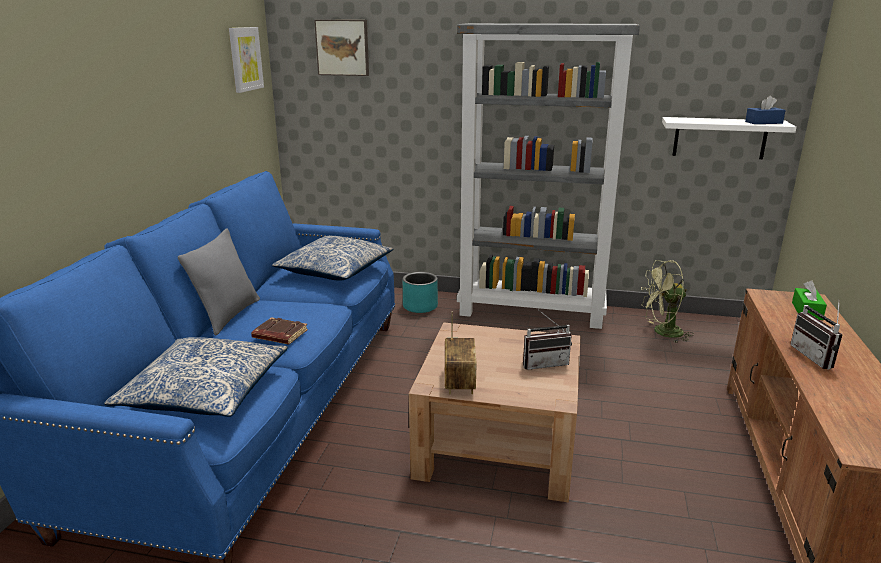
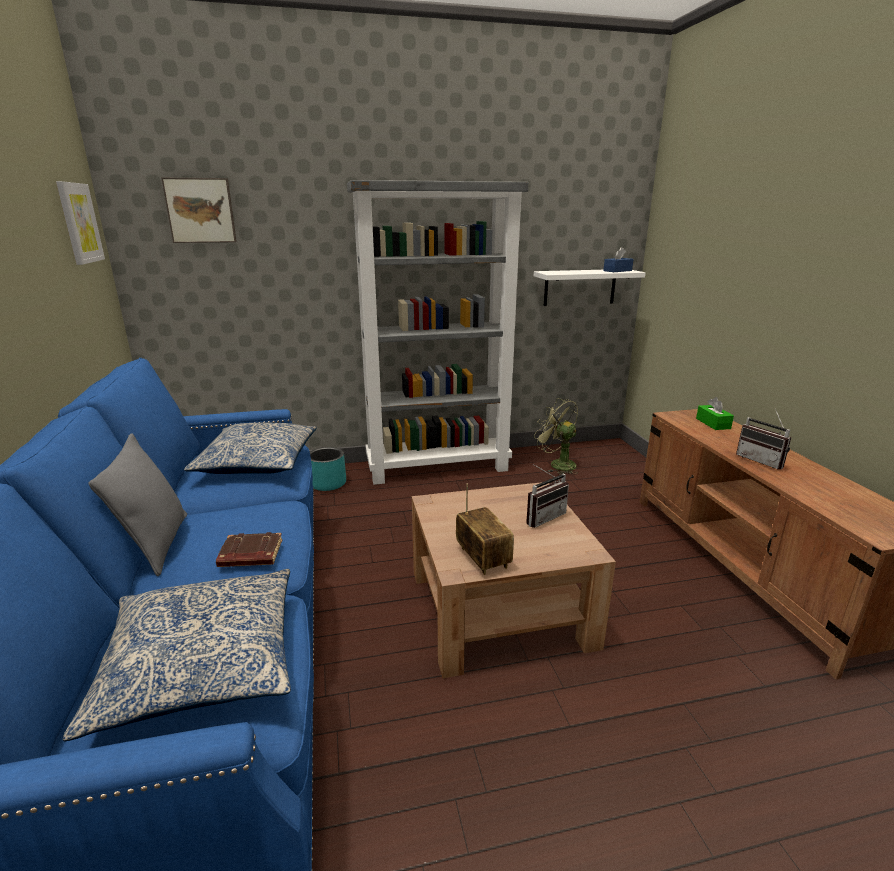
camera: 25 degrees left, 0 degrees up
(662, 332) = (557, 464): green fan -> green fan turned 75 degrees clockwise

